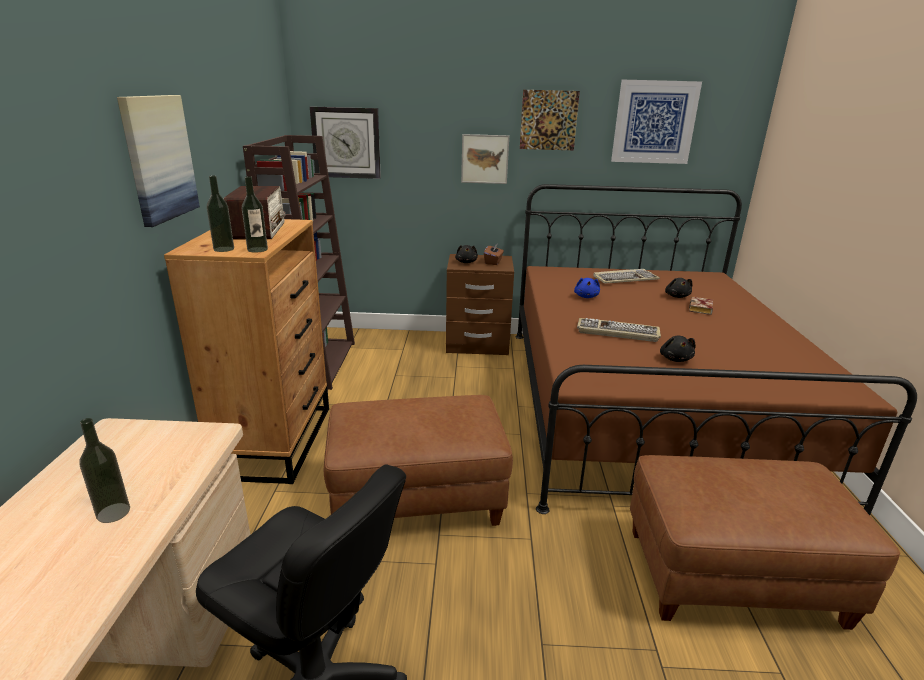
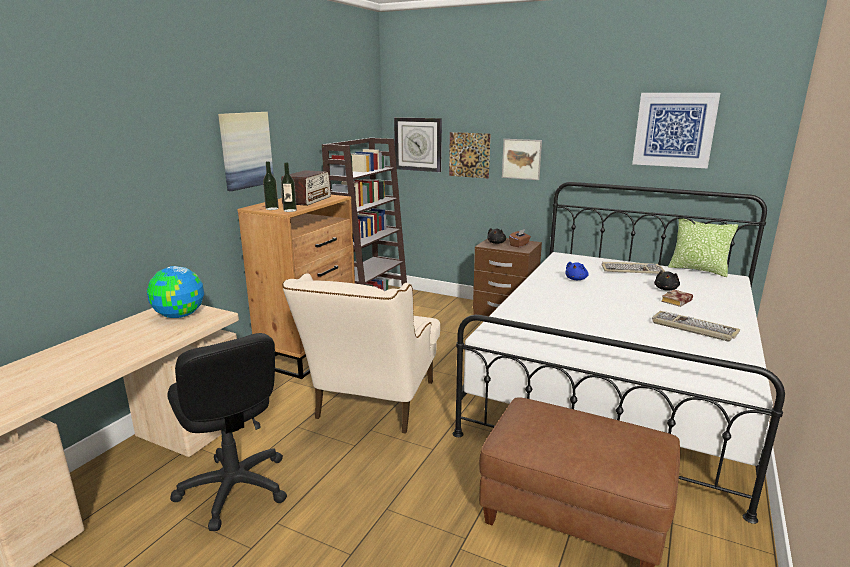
camera: 25 degrees right, 5 degrees down
(113, 512) = (143, 339): bottle -> none
(141, 450) = (179, 316): none -> globe
(416, 500) = (372, 406): brown ottoman -> beige armchair
(548, 120) = (575, 128): picture -> picture (469, 155)
(617, 332) = (569, 307): keyboard -> keyboard (692, 328)
(646, 406) = (616, 385): brown bed -> white bed
(675, 359) = (597, 332): black plush toy -> none
(679, 271) = (698, 270): none -> pillow

